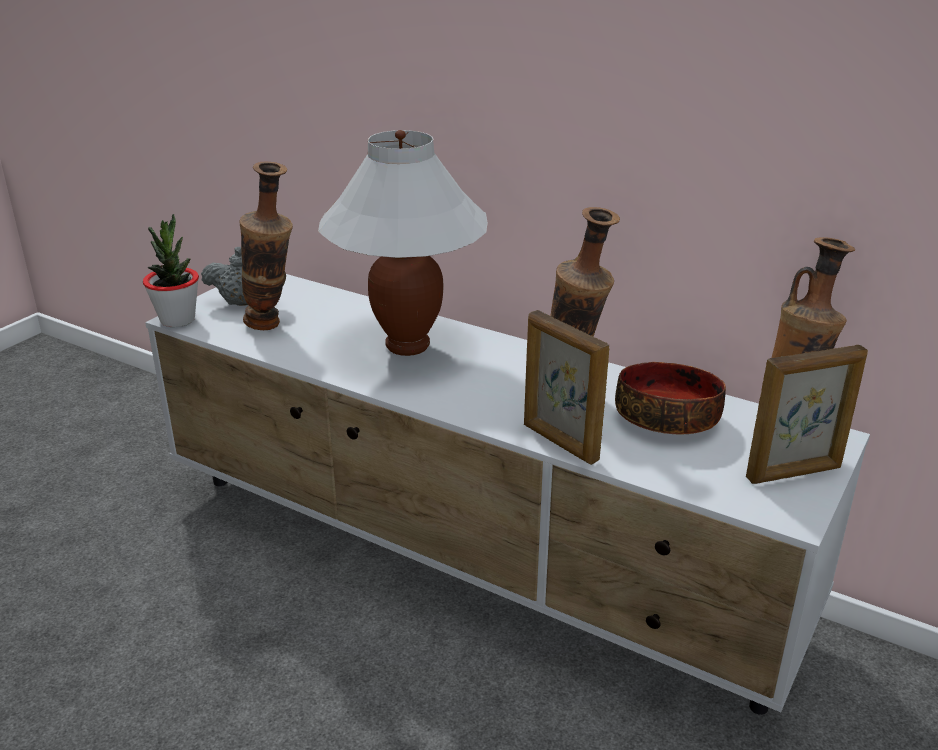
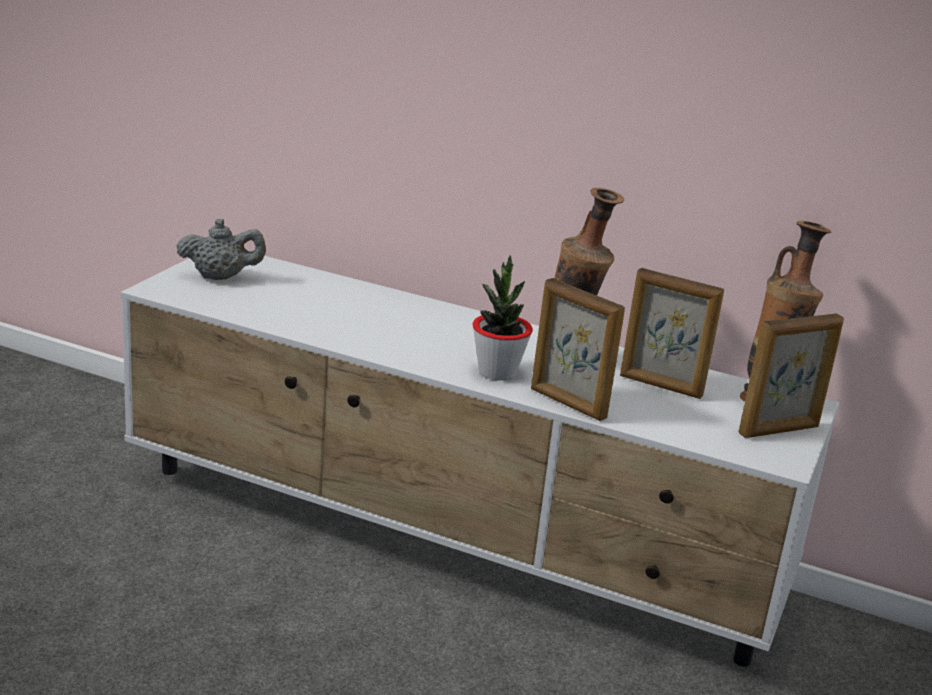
camera: 10 degrees left, 5 degrees down
(177, 320) = (154, 290): potted plant -> potted plant (497, 372)
(273, 326) = (256, 299): vase -> none
(407, 346) = (399, 321): white table lamp -> none
(668, 418) = (660, 386): bowl -> picture frame

